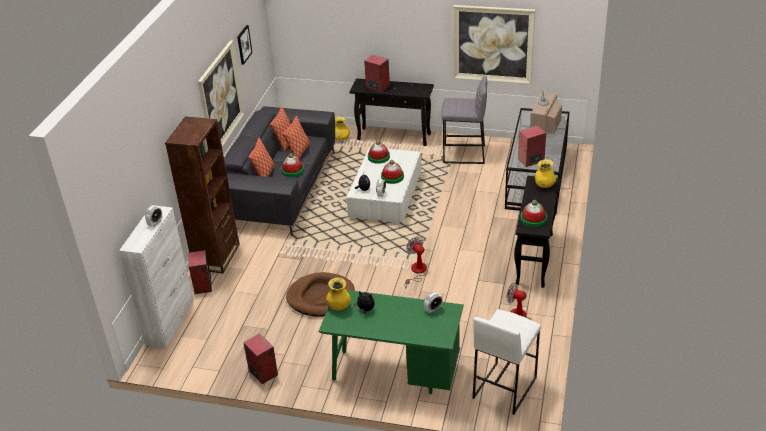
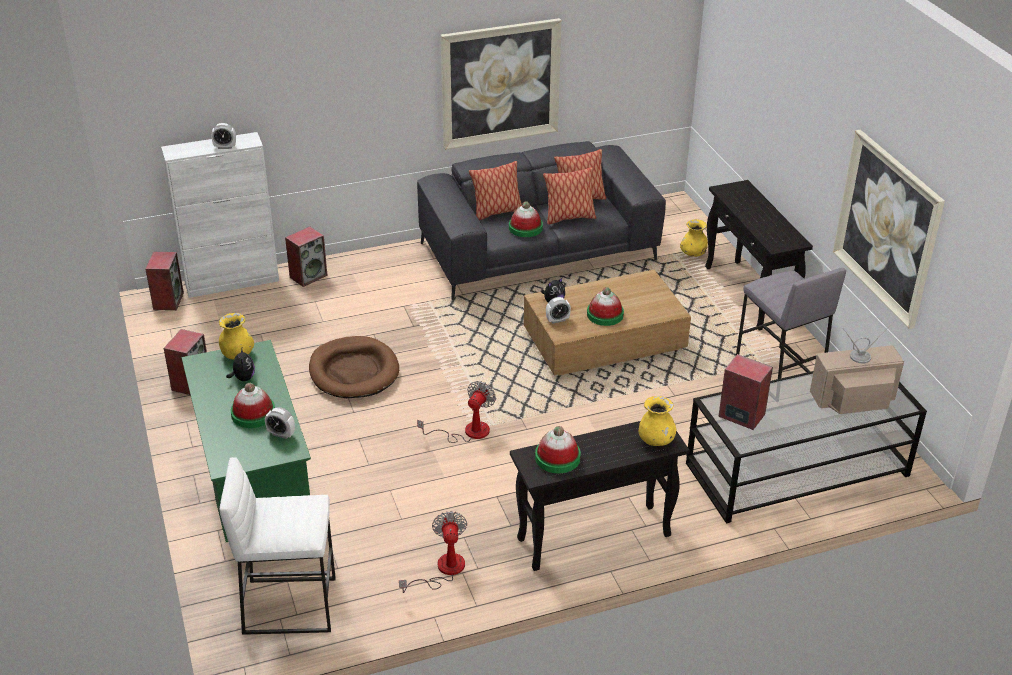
camera: 55 degrees right, 0 degrees up
(216, 257) = (366, 263): brown bookcase -> none
(244, 44) = (601, 40): picture -> none
(377, 87) = (747, 203): speaker -> speaker (168, 300)
(378, 157) = (638, 286): hat -> hat (253, 413)
(386, 196) = (605, 341): white coffee table -> brown coffee table

